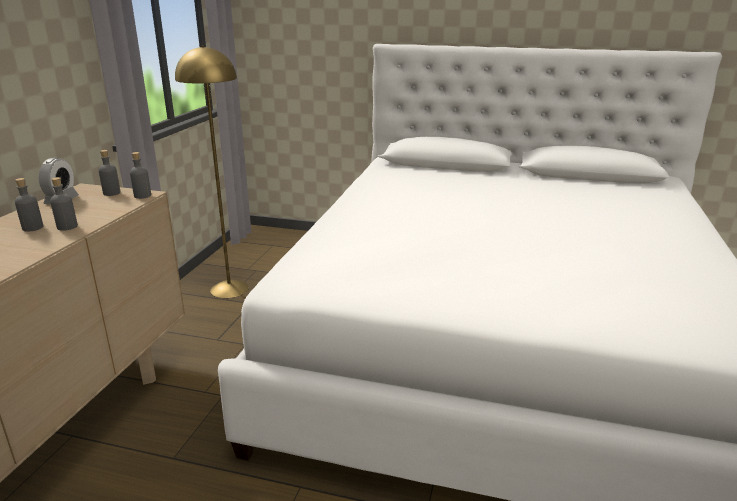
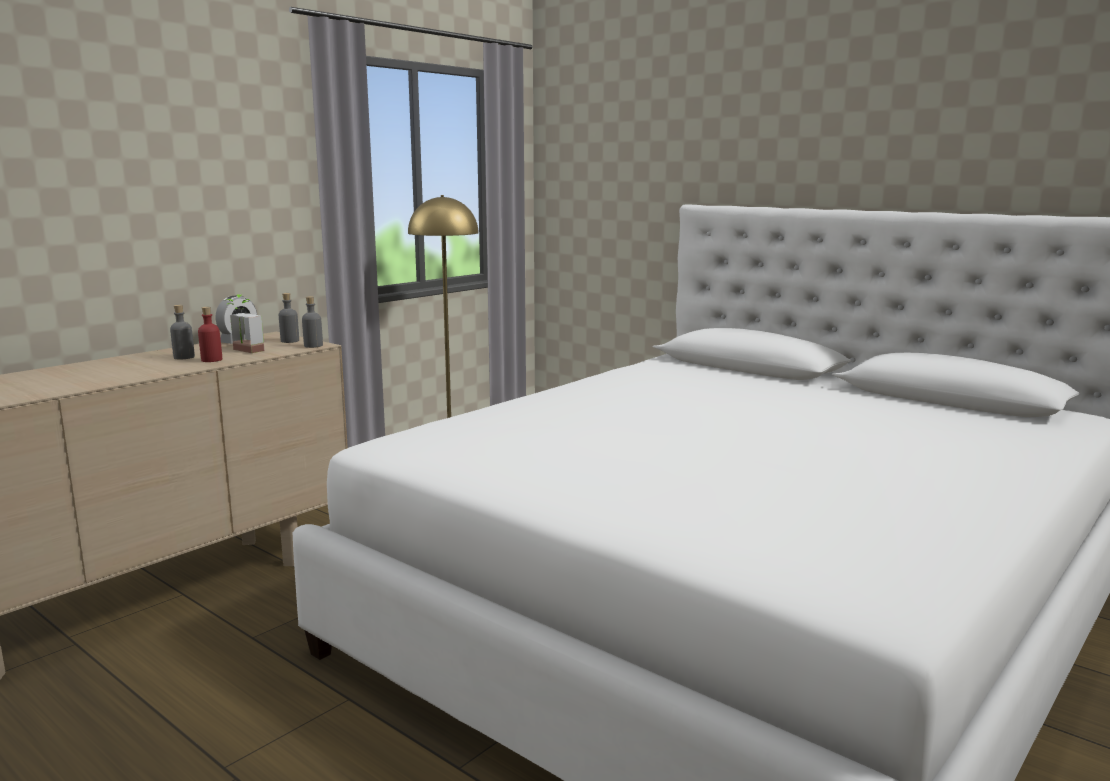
camera: 25 degrees right, 10 degrees down
(67, 227) = (211, 360): grey bottle -> red bottle
(83, 211) = (243, 351): none -> potted plant

